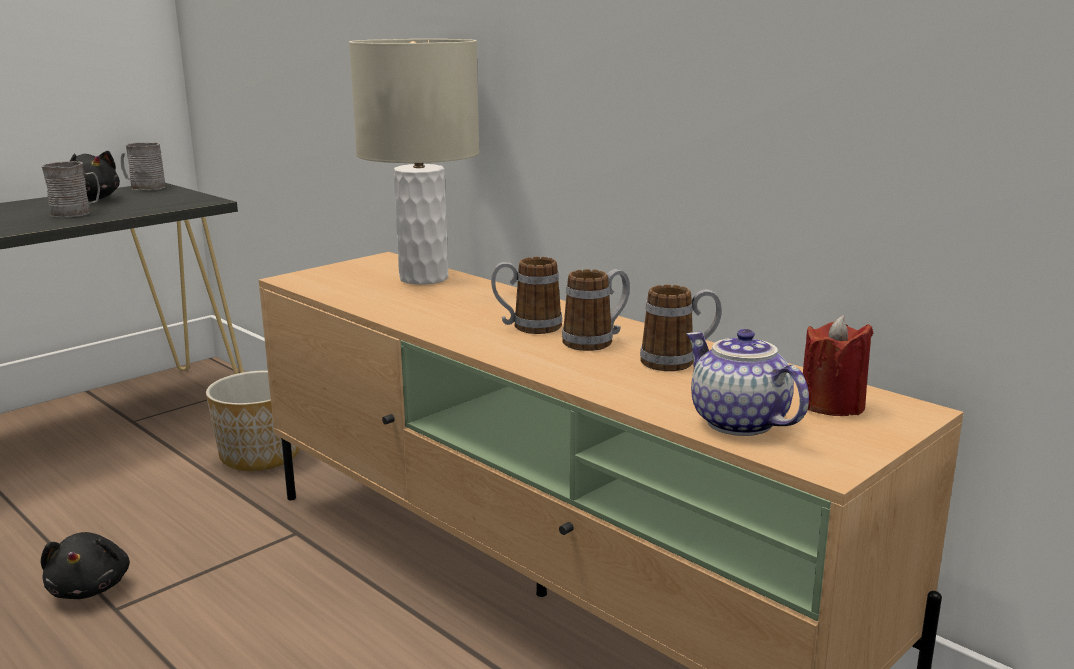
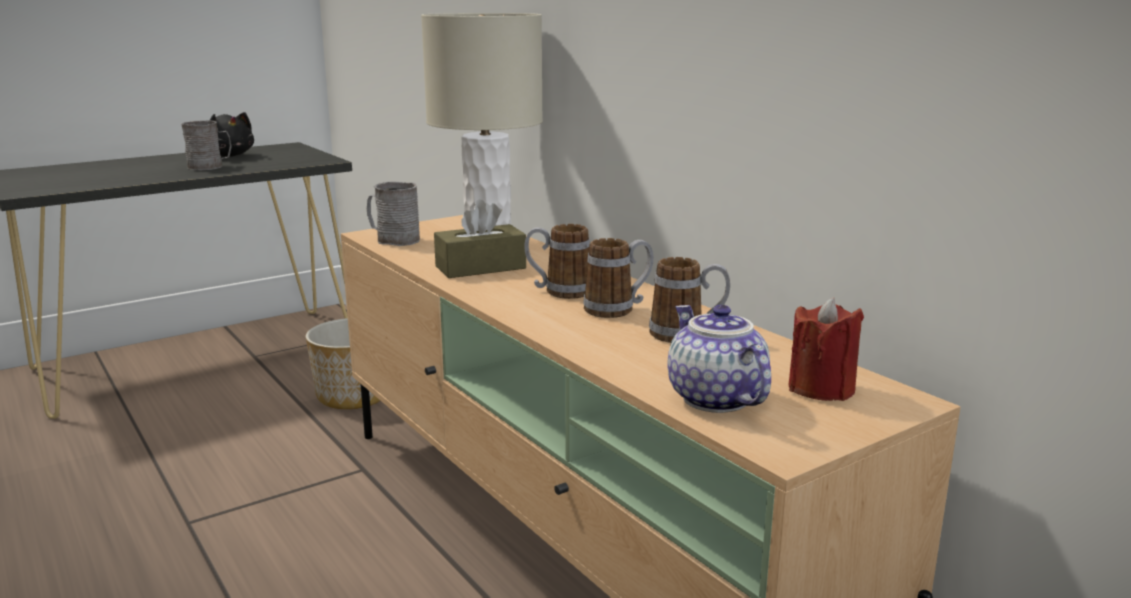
camera: 10 degrees right, 0 degrees up
(91, 588) = (173, 501): black plush toy -> none
(144, 187) = (280, 146): grey mug -> grey mug (393, 240)
(432, 307) = (480, 267): none -> brown tissue box

